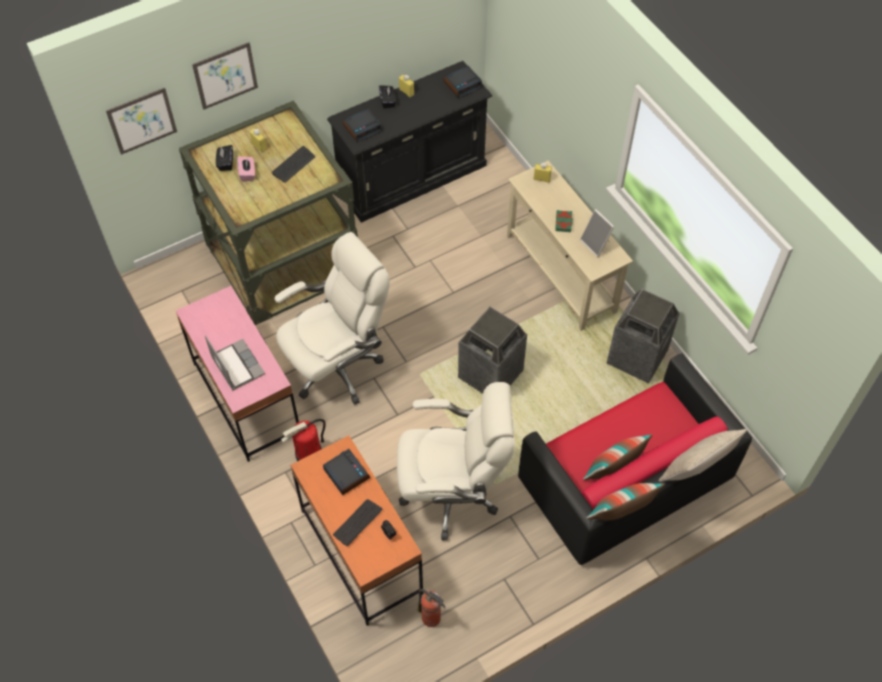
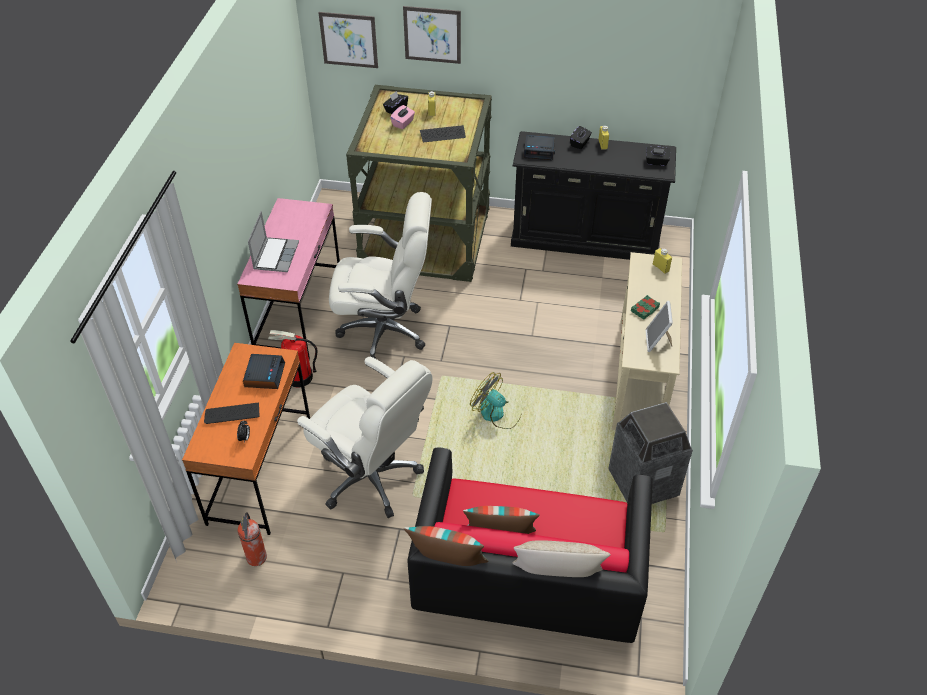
camera: 40 degrees right, 10 degrees down
(463, 84) = (656, 162): alarm clock -> black tissue box
(490, 375) = (497, 413): trash can -> fan

